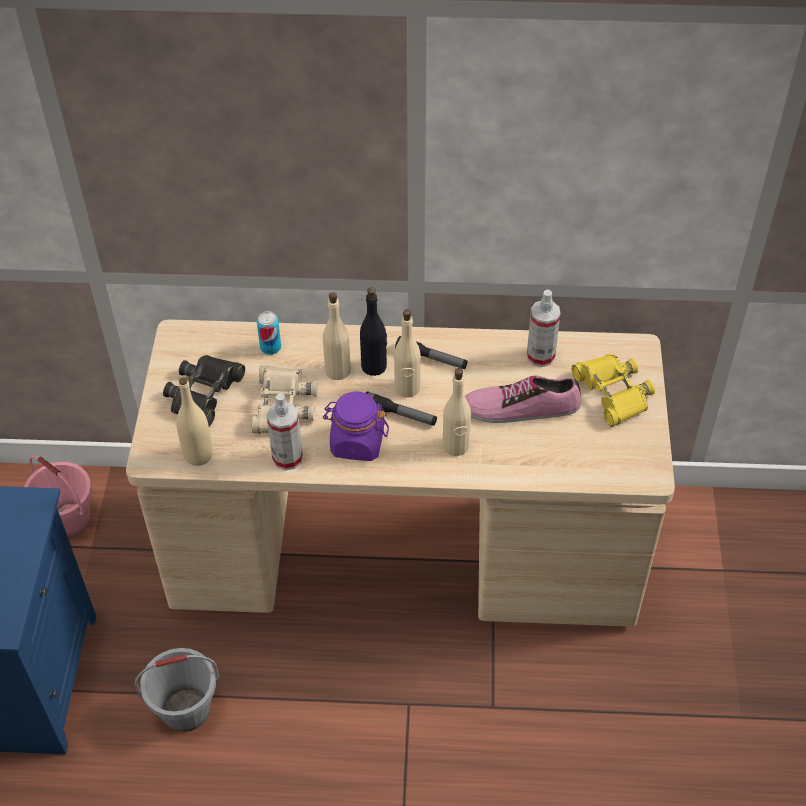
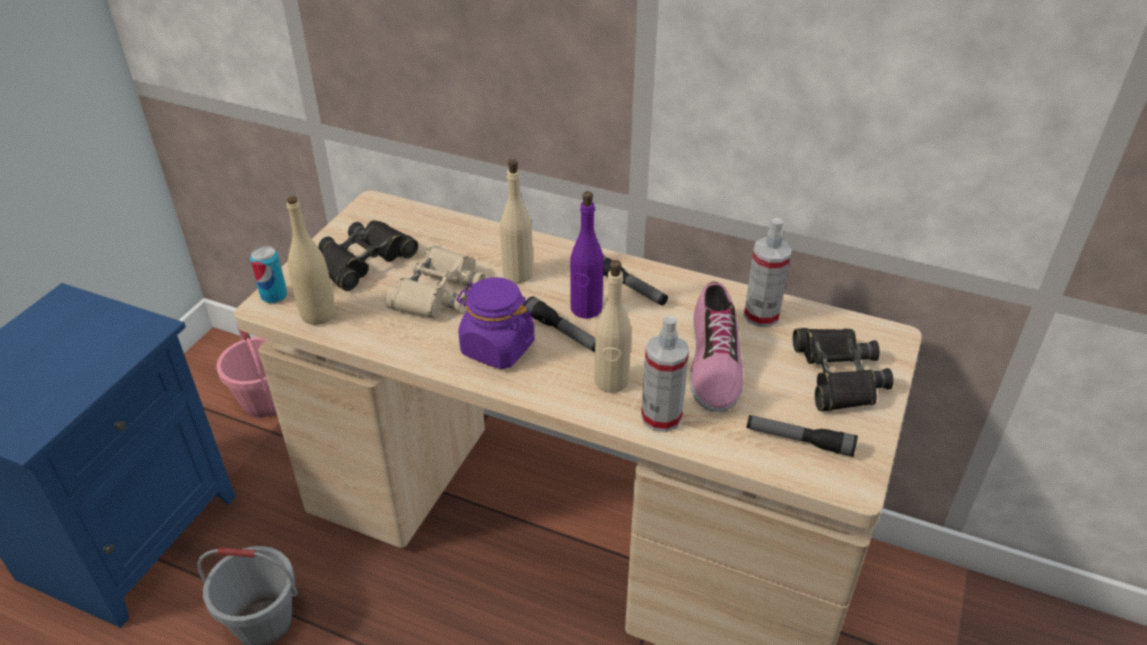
camera: 20 degrees right, 10 degrees down
(270, 347) = (460, 237): can -> can (274, 296)
(287, 458) = (410, 342): spray bottle -> spray bottle (661, 417)
(374, 366) = (561, 279): black bottle -> none
(407, 388) = (586, 309): beige bottle -> purple bottle
(520, 407) = (712, 361): shoe -> shoe turned 105 degrees counterclockwise
(605, 454) = (799, 441): none -> flashlight
(613, 393) = (837, 375): yellow binoculars -> black binoculars

